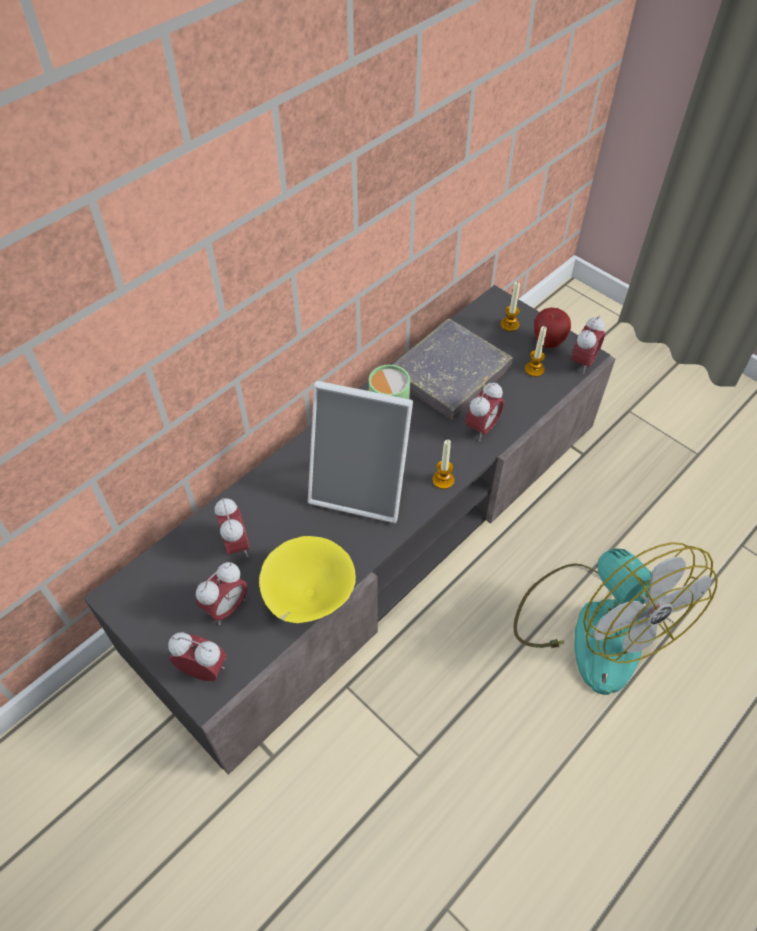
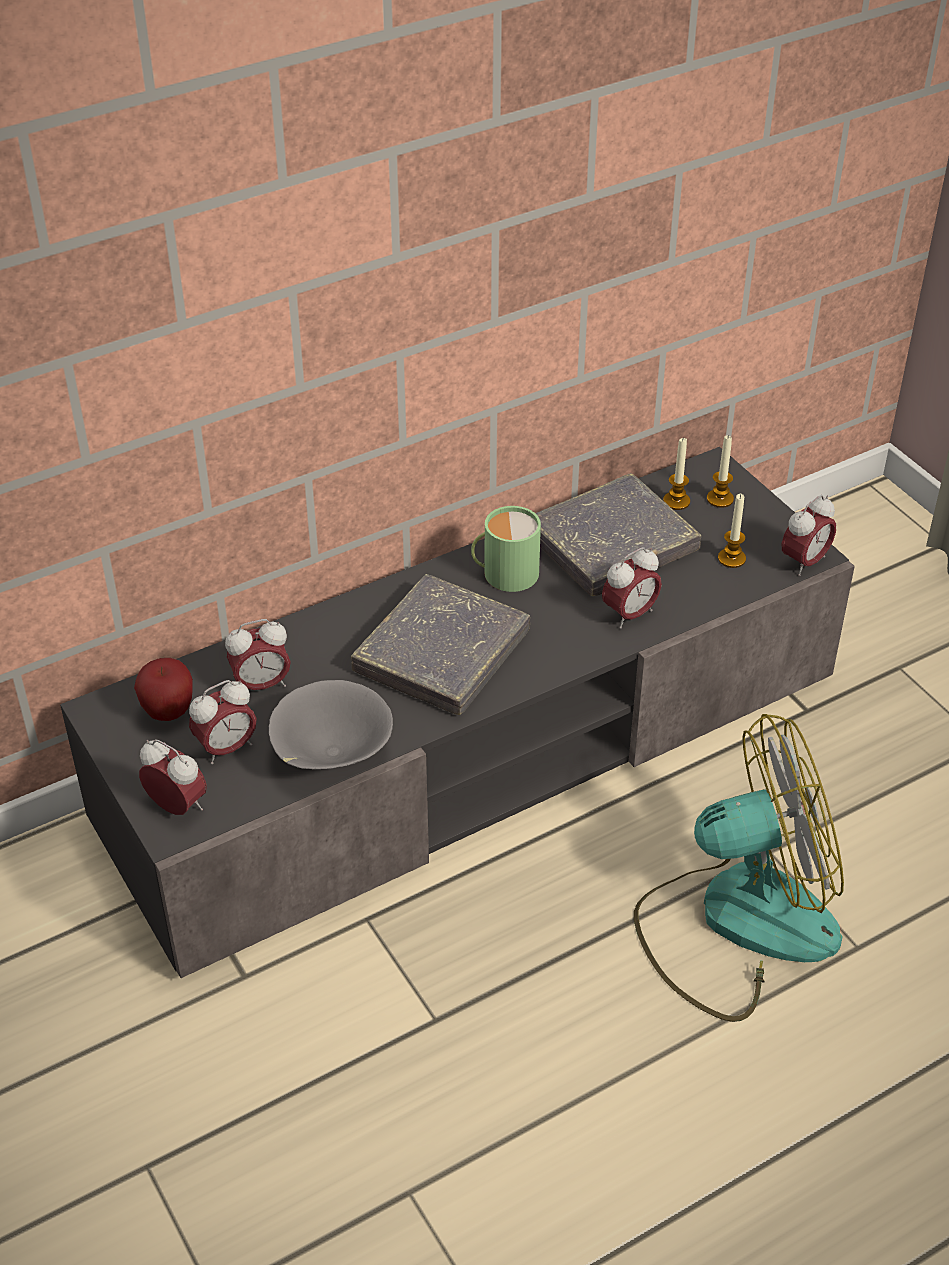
camera: 15 degrees right, 10 degrees down
(236, 545) = (261, 685): alarm clock -> alarm clock turned 75 degrees clockwise
(308, 595) = (330, 756): yellow bowl -> grey bowl
(361, 487) = (442, 652): picture frame -> grey book
(443, 480) = (552, 664): candle -> candle (676, 501)
(548, 343) = (765, 530): apple -> apple (168, 712)
(593, 625) = (736, 922): fan -> fan turned 90 degrees counterclockwise

